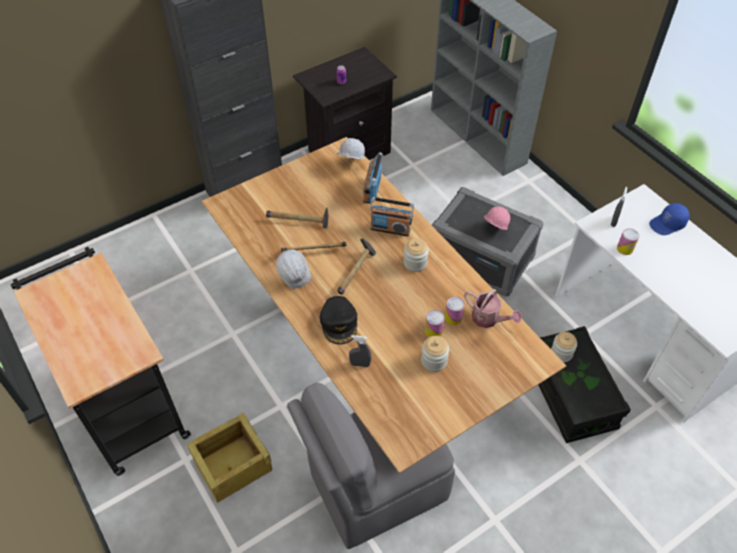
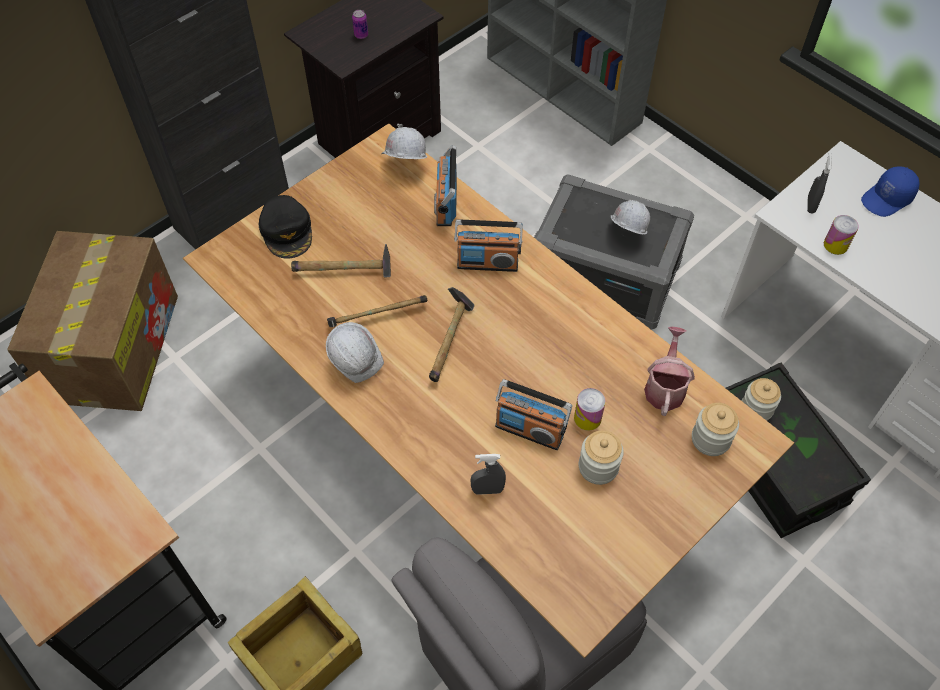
camera: 10 degrees left, 5 degrees up
(154, 258) = (114, 346): none -> cardboard box
(339, 323) = (441, 427): black cap -> black cap (287, 231)
(394, 332) = (529, 430): none -> radio
(415, 263) = (536, 313): jar -> jar (710, 439)
(453, 317) = (612, 392): can -> none
(488, 319) = (665, 387): watering can -> watering can turned 105 degrees counterclockwise
(493, 229) = (625, 235): pink hard hat -> white hard hat

